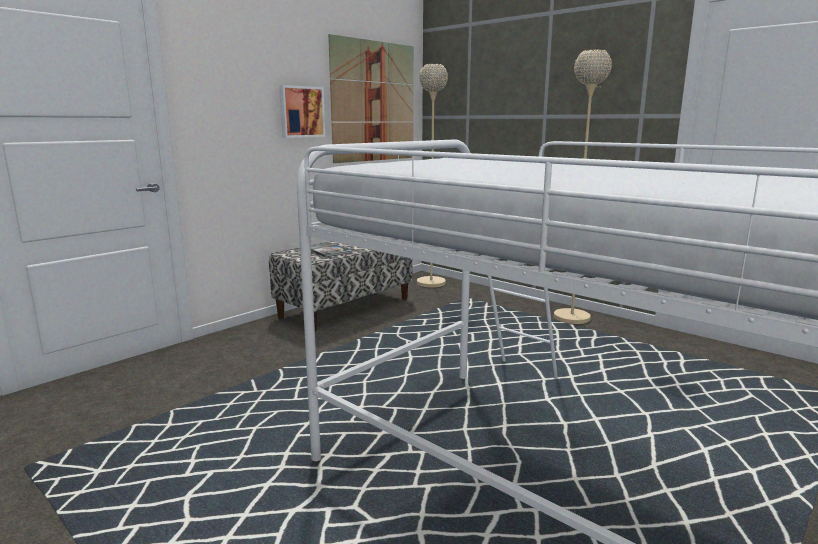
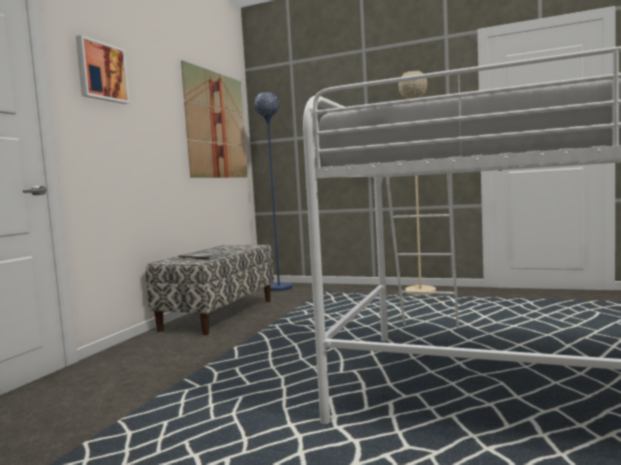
camera: 20 degrees left, 10 degrees down
(301, 112) = (163, 127): picture -> picture (101, 72)
(431, 283) = (279, 288): beige floor lamp -> blue floor lamp

